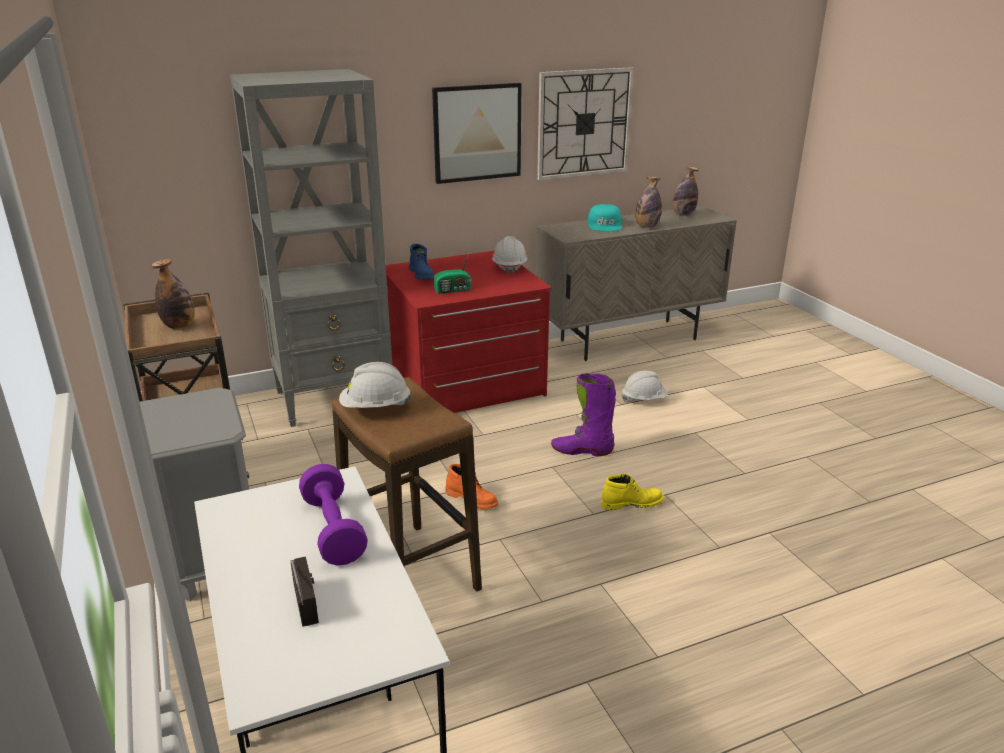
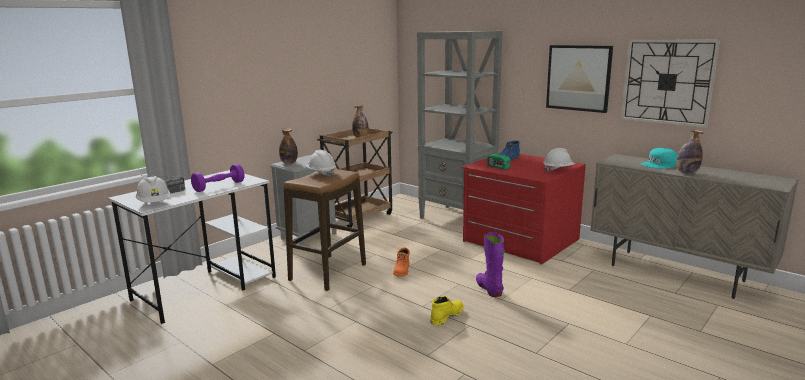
camera: 65 degrees right, 10 degrees down
(631, 503) = (446, 316): yellow boot -> yellow boot turned 105 degrees counterclockwise
(644, 399) = (588, 296): white hard hat -> white hard hat (154, 203)
(683, 214) = (751, 177): bottle -> bottle (289, 163)

